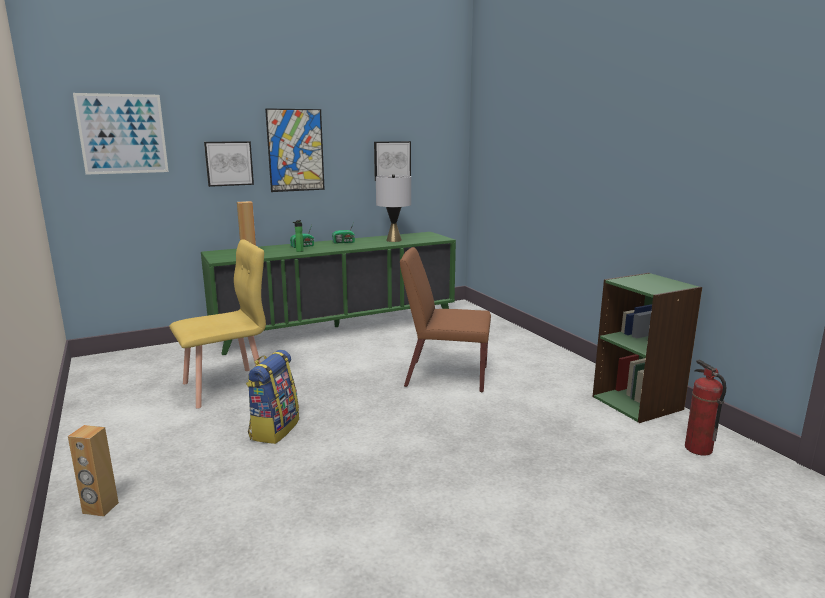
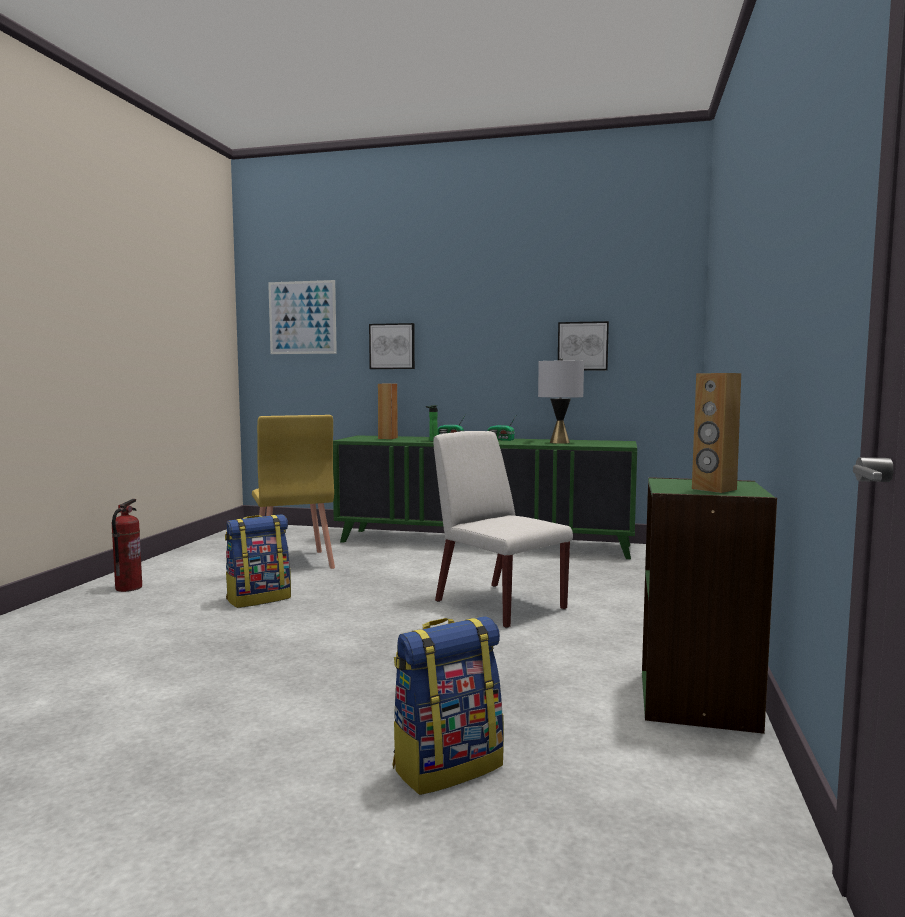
camera: 40 degrees right, 10 degrees down
(100, 508) = (65, 608): brown speaker -> brown speaker (713, 489)
(226, 387) = (292, 563): yellow chair -> yellow chair turned 60 degrees clockwise
(295, 150) = (462, 333): picture -> none
(445, 376) = (498, 604): brown chair -> white chair
(621, 489) = (447, 766): none -> backpack
(697, 449) = (670, 779): fire extinguisher -> fire extinguisher (128, 588)

